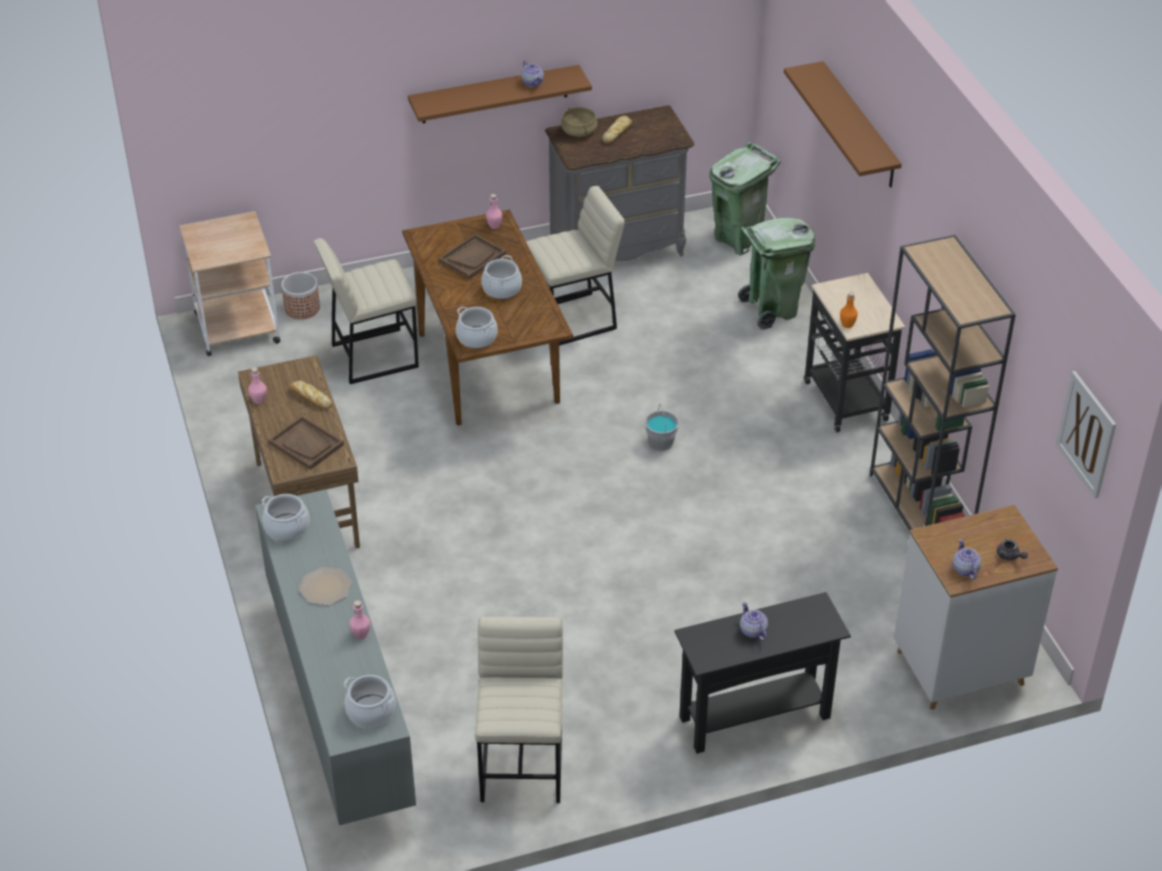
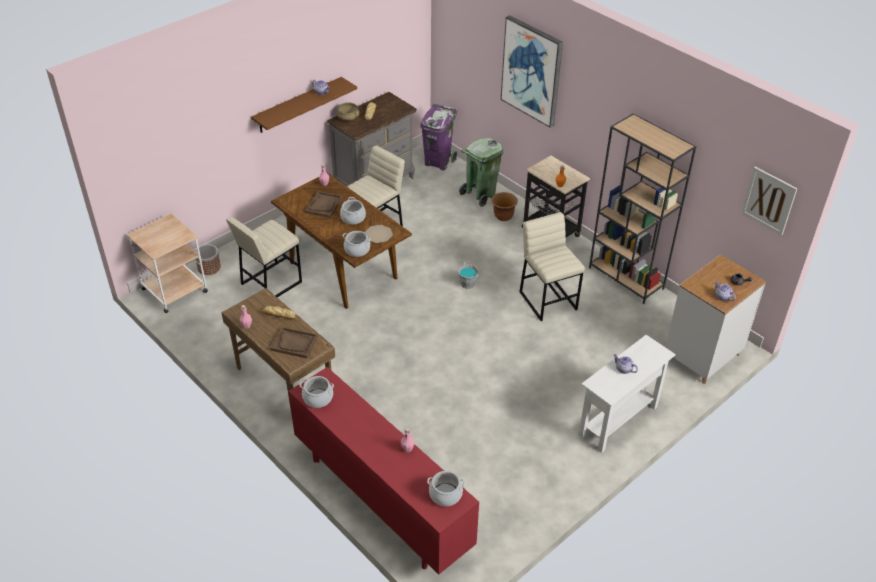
camera: 25 degrees left, 0 degrees up
(326, 587) = (366, 427): plate -> plate (378, 234)
(338, 708) = (380, 501): grey cabinet -> red cabinet
(522, 764) = (510, 495): beige chair -> beige chair (547, 299)
(739, 239) = (438, 162): green trash can -> purple trash can
(754, 717) = (618, 421): black console table -> white console table
(786, 355) = (503, 217): none -> brown planter
(859, 126) = (532, 71): brown shelf -> picture

